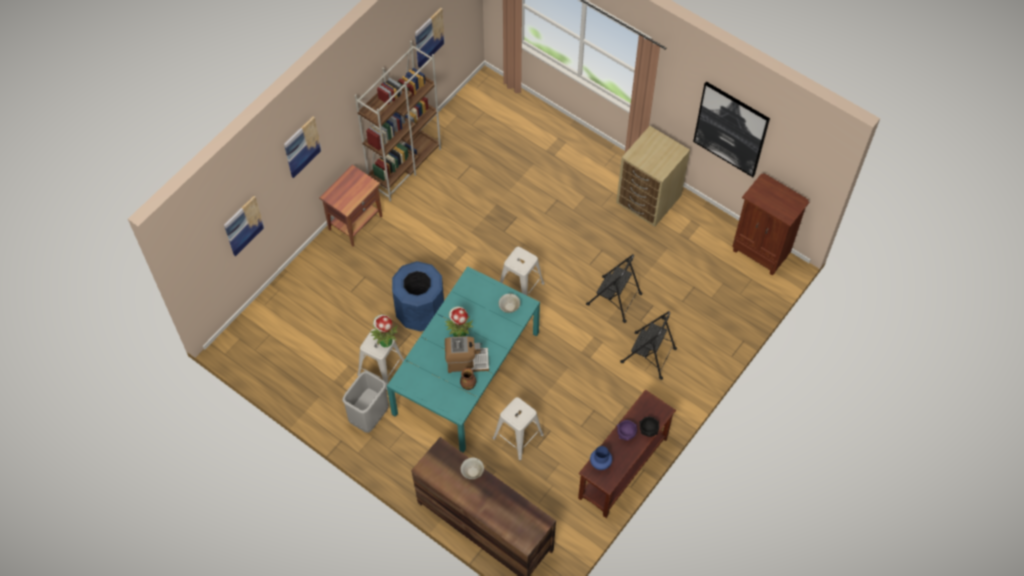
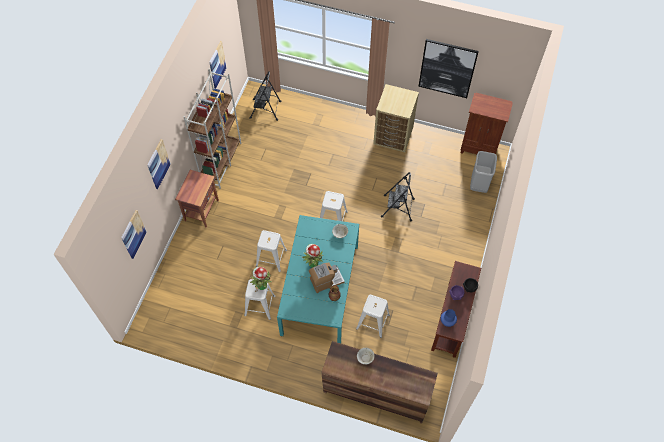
camera: 20 degrees left, 0 degrees up
(369, 417) = (265, 342): grey trash can -> grey trash can (479, 184)
(420, 312) = (271, 258): blue trash can -> white stool
(650, 355) = (437, 238): black step ladder -> black step ladder (266, 109)

